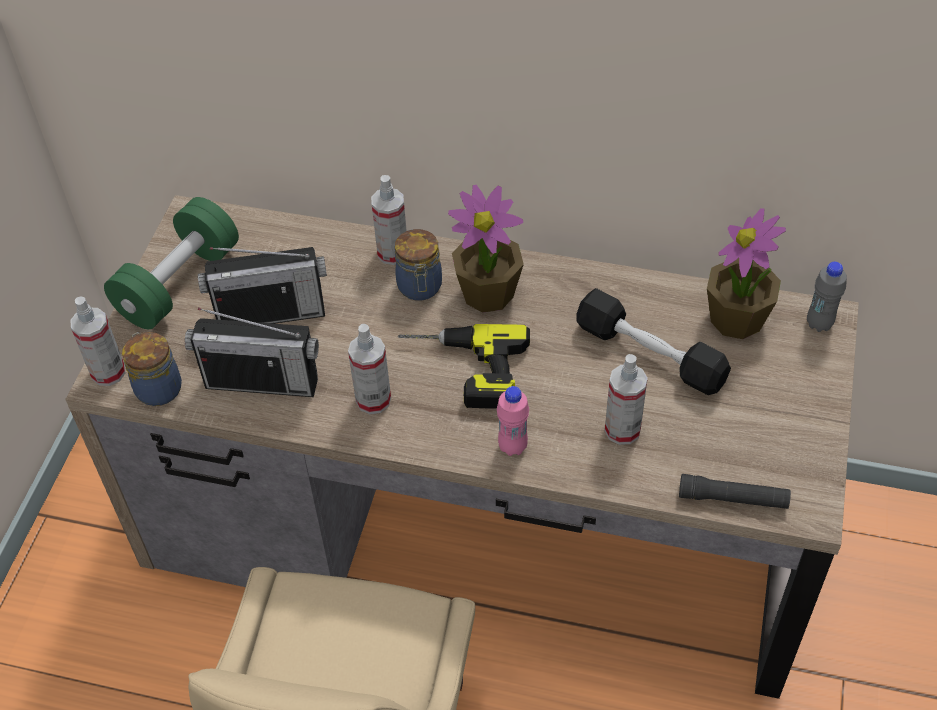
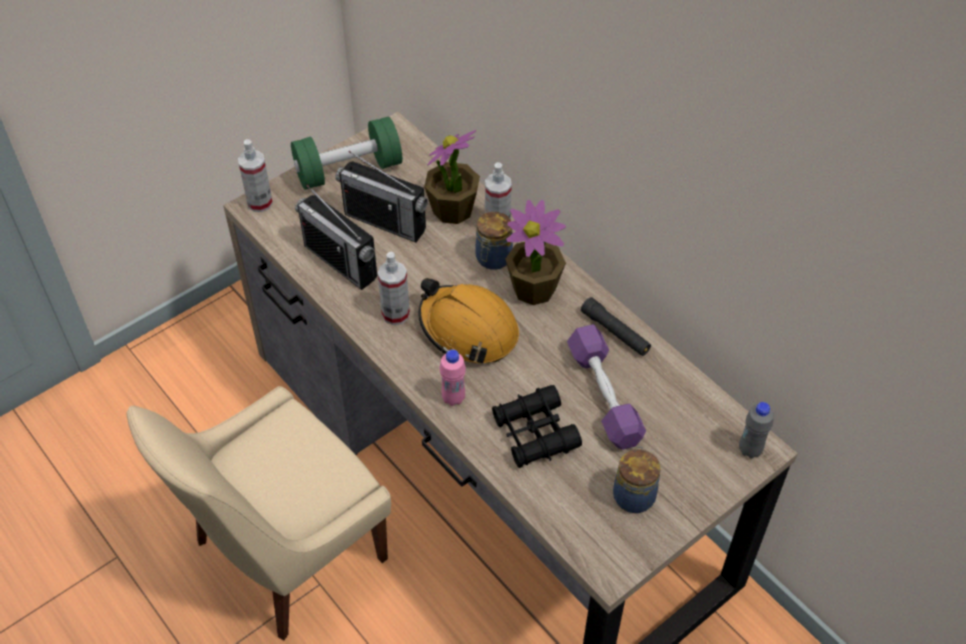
camera: 35 degrees right, 0 degrees up
(158, 387) = (278, 229): jar -> jar (634, 495)
(462, 371) = (468, 330): power drill -> orange hard hat
(622, 430) = (535, 433): spray bottle -> black binoculars
(650, 354) = (604, 395): black dumbbell -> purple dumbbell
(733, 498) = (565, 526): black flashlight -> black flashlight (615, 332)
(737, 319) = (691, 410): potted plant -> potted plant (452, 210)

